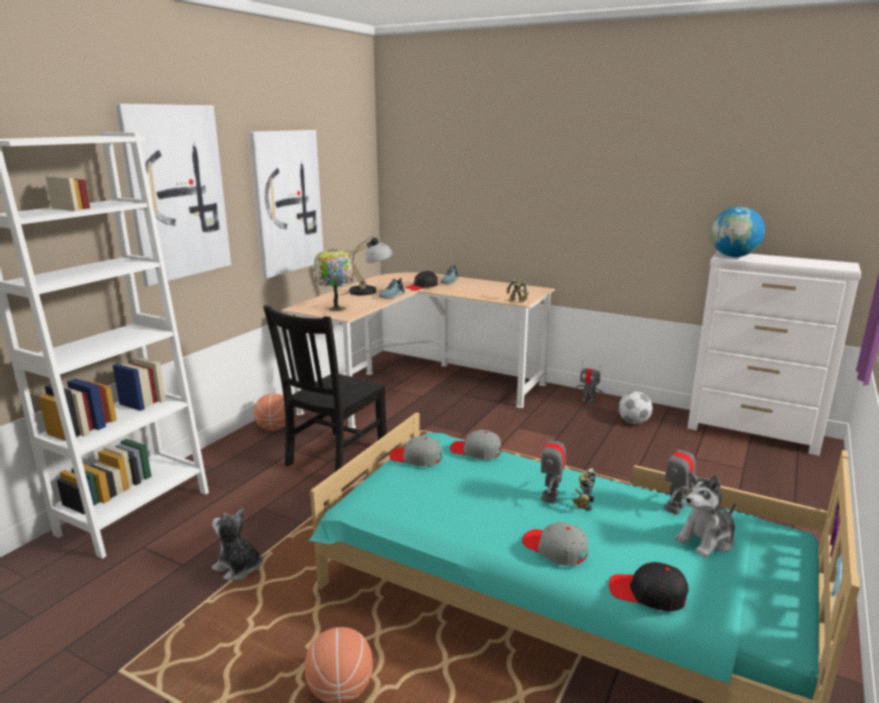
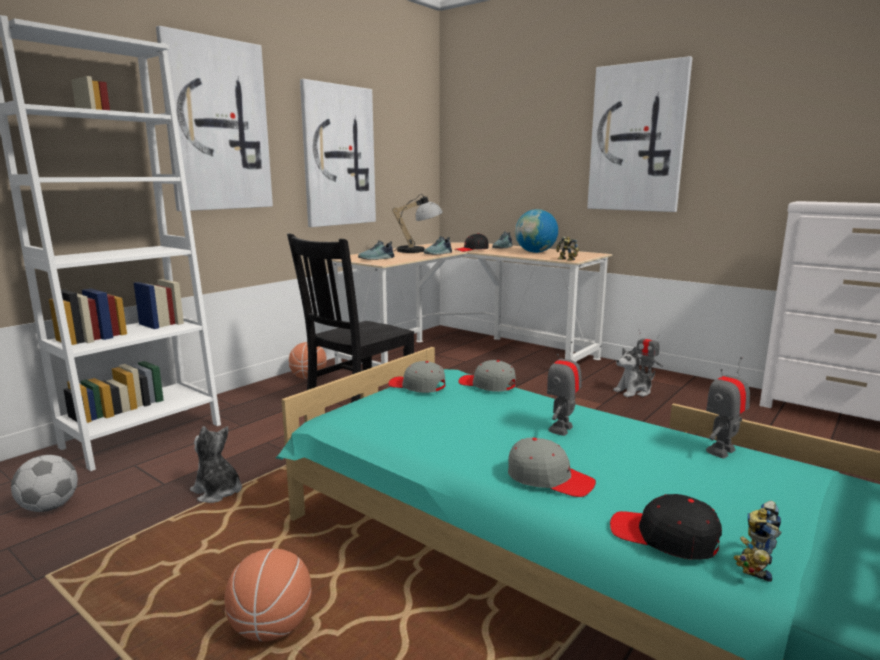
camera: 10 degrees right, 5 degrees down
(336, 308) = (377, 259): table lamp -> shoe
(555, 549) = (549, 479): grey cap -> grey cap turned 150 degrees clockwise
(576, 183) = (637, 138): none -> picture
(583, 503) = (600, 438): toy robot -> toy robot (752, 566)
(633, 422) = (694, 396): football -> football (49, 507)
(706, 539) = (760, 487): plush toy -> plush toy (633, 391)
(733, 256) = (817, 202): globe -> globe (535, 252)

